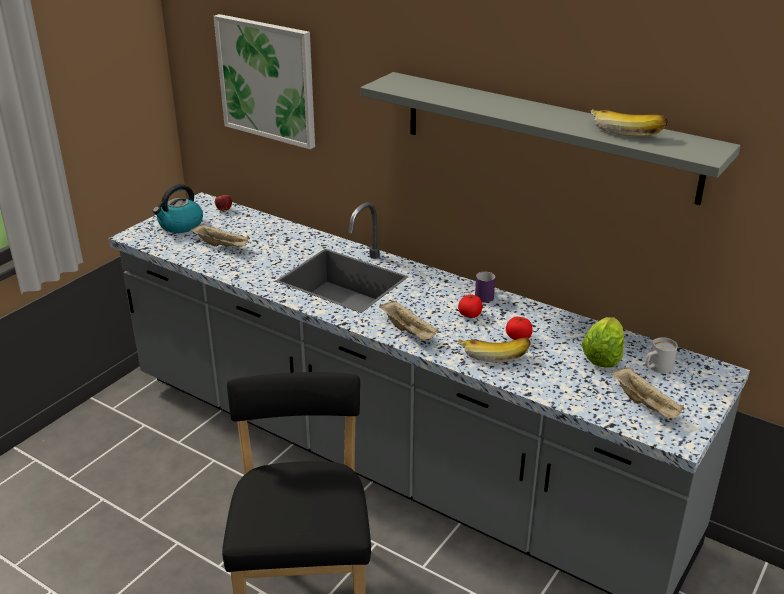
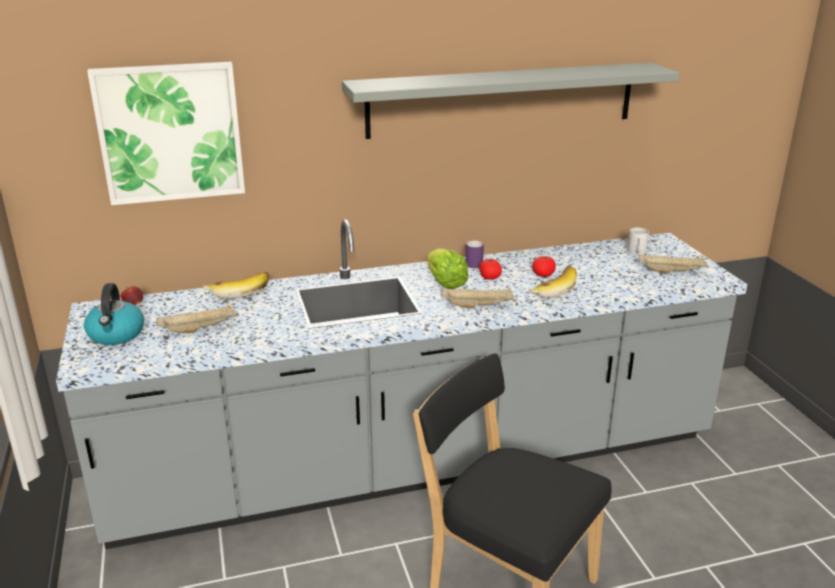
camera: 50 degrees left, 5 degrees down
(603, 356) = (603, 261): lettuce -> lettuce (444, 283)
(627, 130) = (587, 70): banana -> banana (239, 291)

